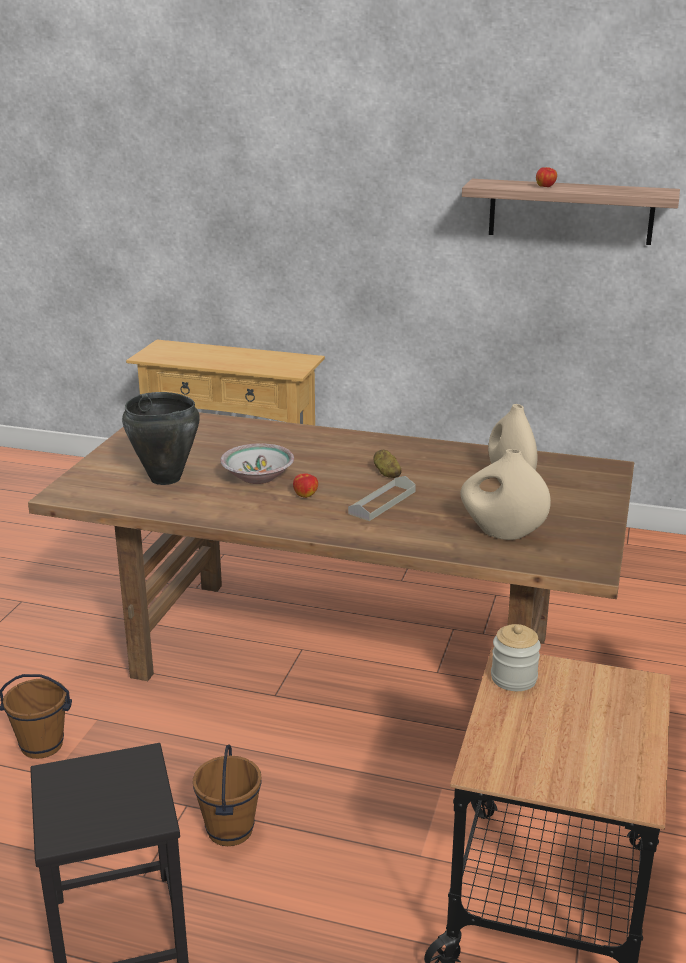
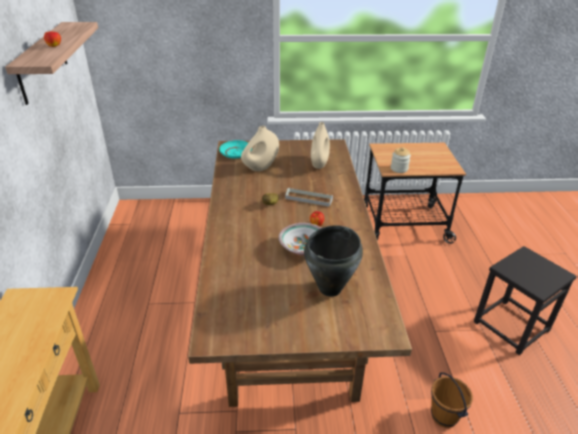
camera: 110 degrees left, 10 degrees up
(231, 830) = (436, 310): brown bucket -> none
(573, 469) = (236, 153): none -> turquoise plate

